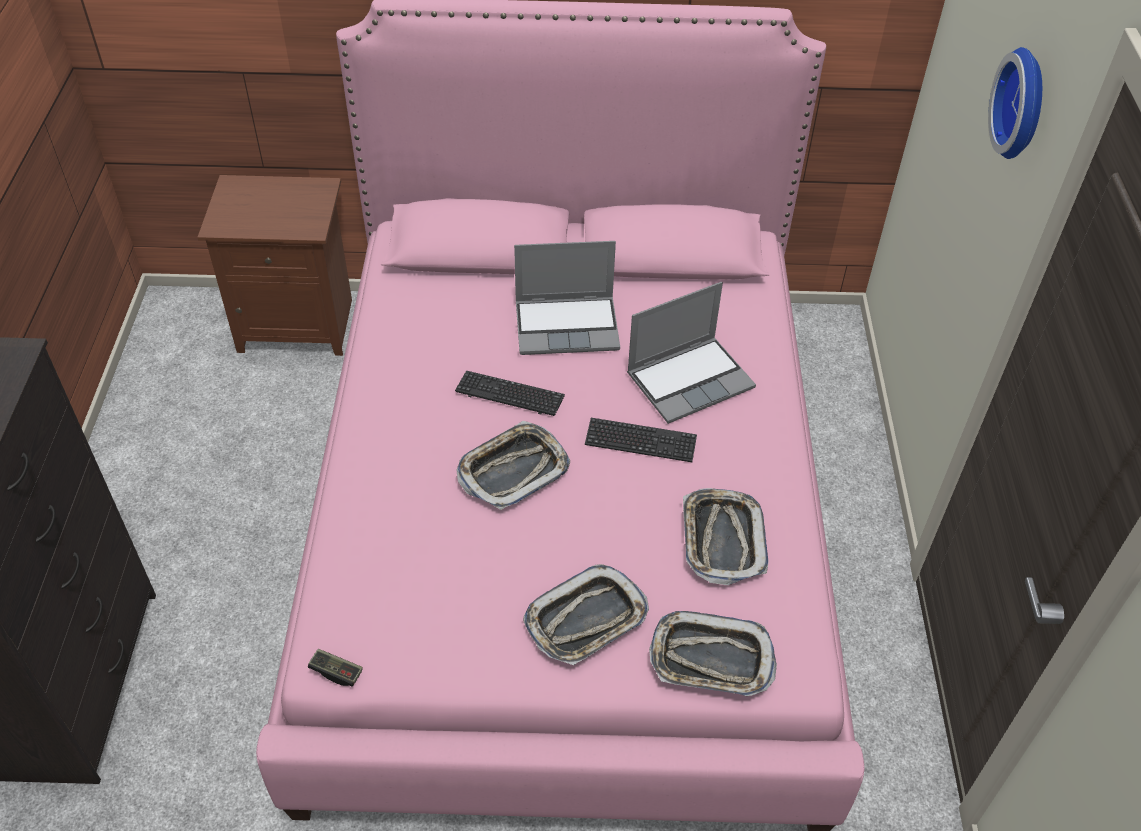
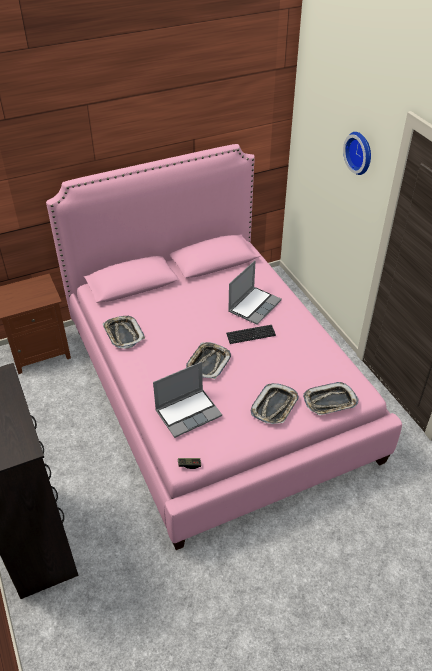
camera: 25 degrees left, 5 degrees down
(510, 395) = (186, 336): keyboard -> none
(568, 326) = (191, 302): laptop -> laptop (188, 412)
(722, 539) = (305, 359): tray -> tray (123, 334)

